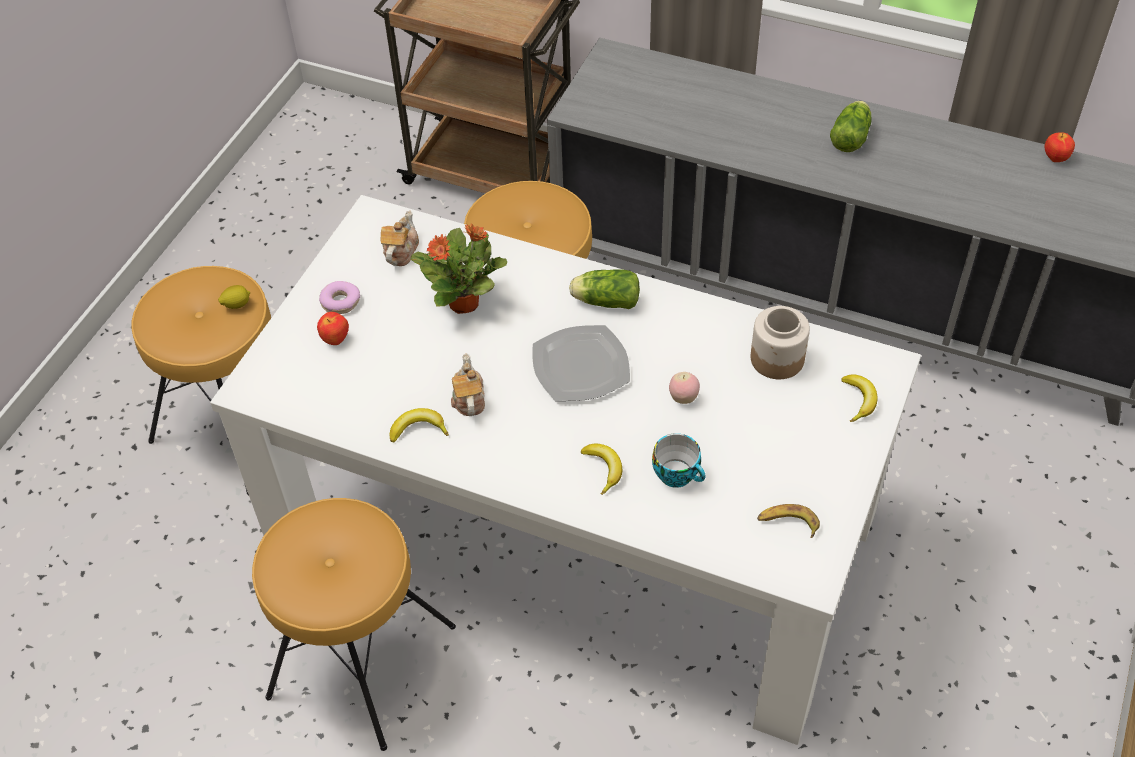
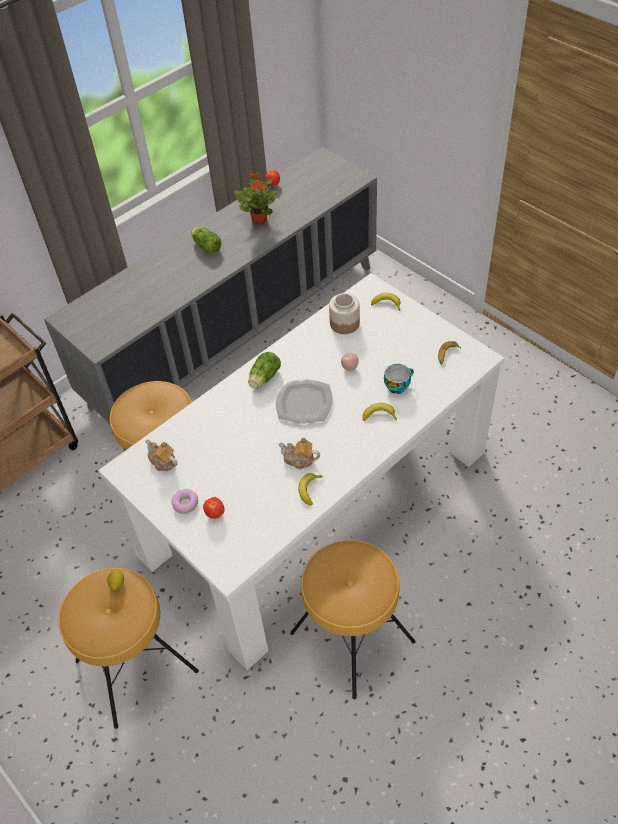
camera: 65 degrees left, 0 degrees up
(465, 303) = (225, 441): potted plant -> potted plant (259, 219)

